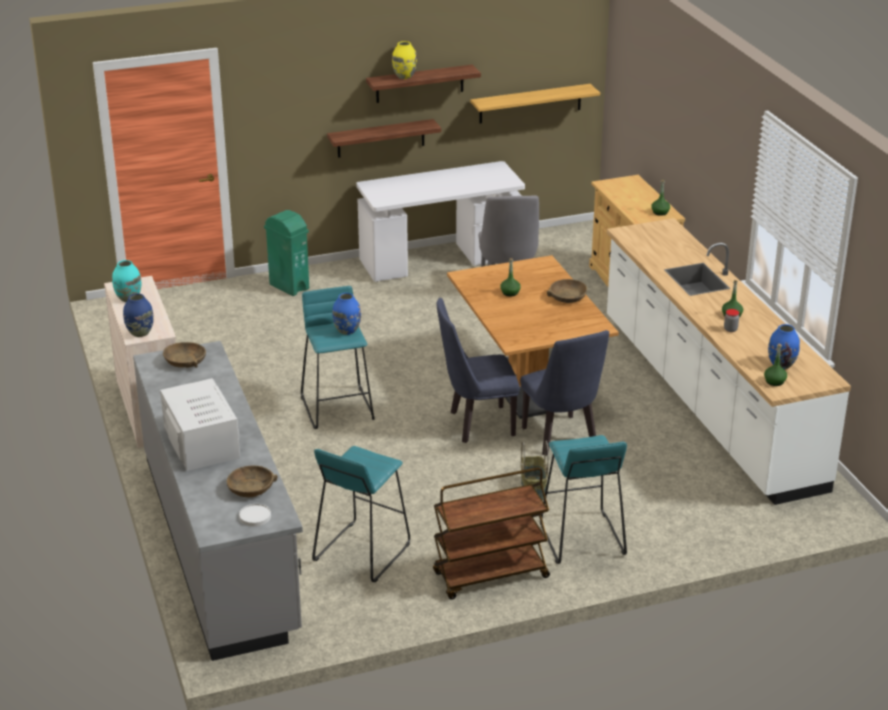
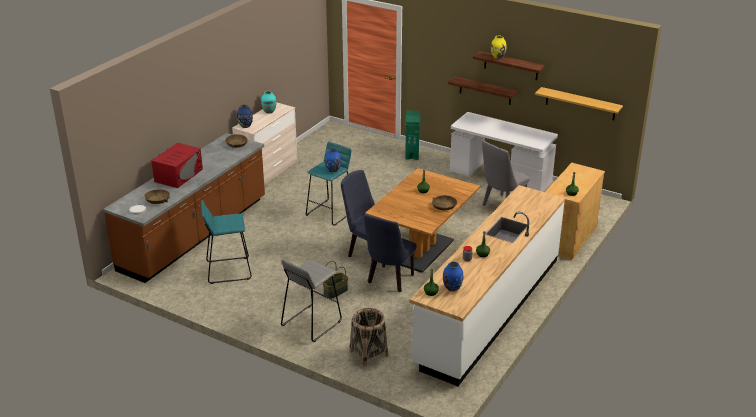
camera: 50 degrees right, 0 degrees up
(201, 442) = (179, 175): white microwave -> red microwave
(220, 542) = (195, 234): grey counter -> brown counter
(490, 576) = (250, 311): brown cart -> none
(581, 539) = (311, 323): turquoise stool -> grey stool
(698, 524) = (368, 353): none -> basket

